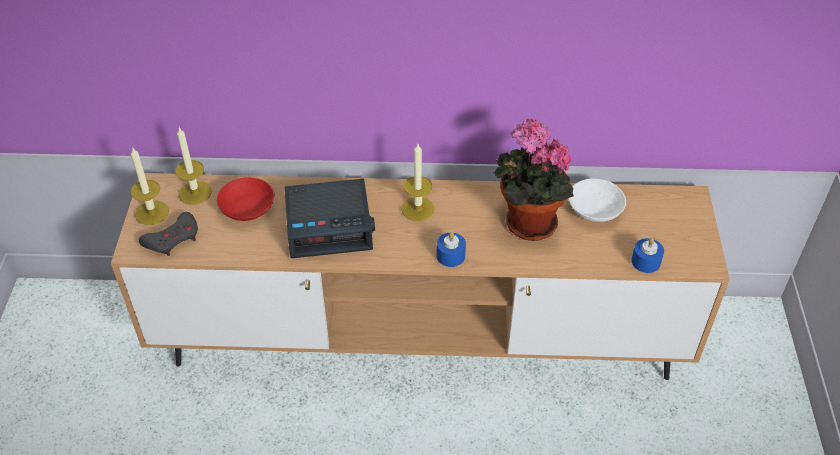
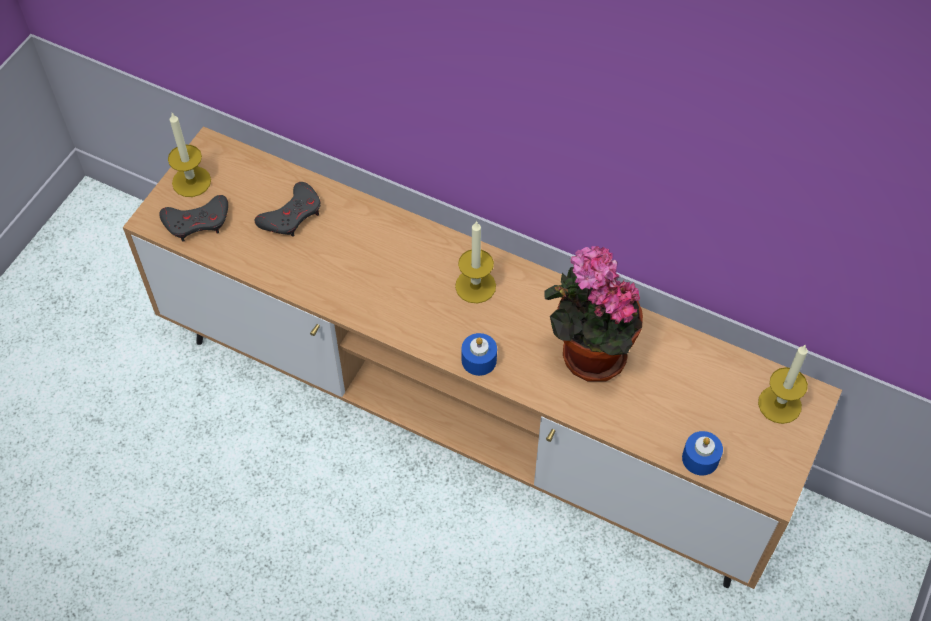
camera: 25 degrees right, 10 degrees up
(195, 192) = (247, 173): candle -> candle (779, 404)
(248, 209) = (292, 215): red bowl -> grey game controller
(330, 225) = (368, 269): alarm clock -> none
(596, 209) = (682, 367): white bowl -> none

